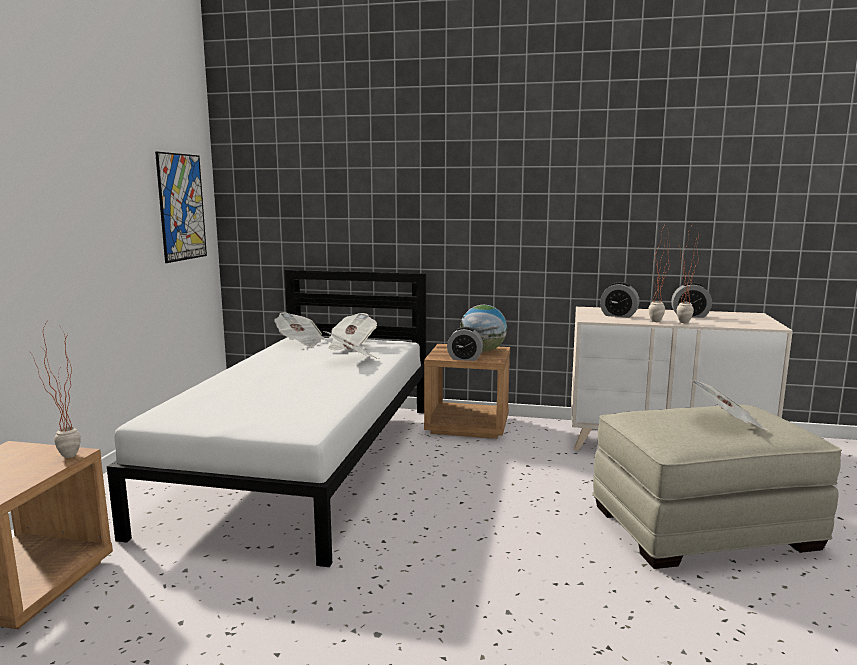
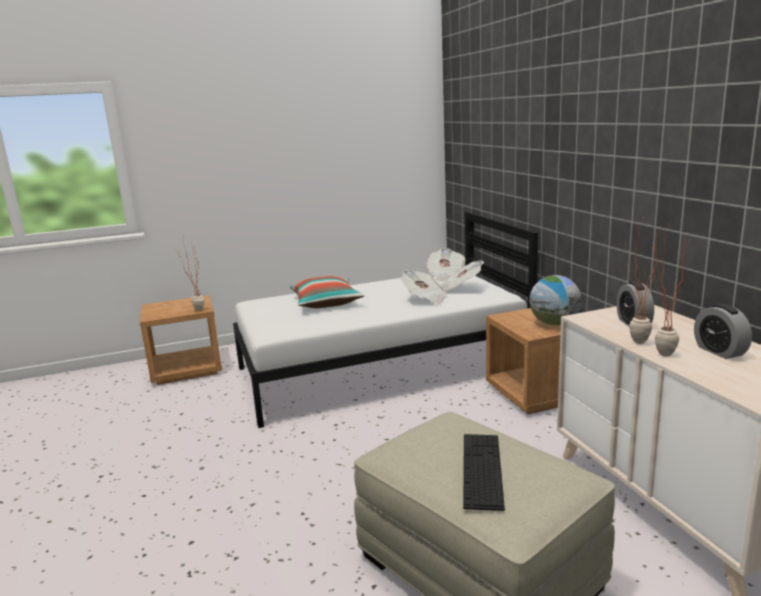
camera: 60 degrees right, 5 degrees up
(181, 207) = (397, 156): picture -> none
(257, 390) = (326, 303): none -> pillow
(465, 358) = (514, 325): alarm clock -> none
(726, 423) = (482, 469): newspaper -> keyboard

